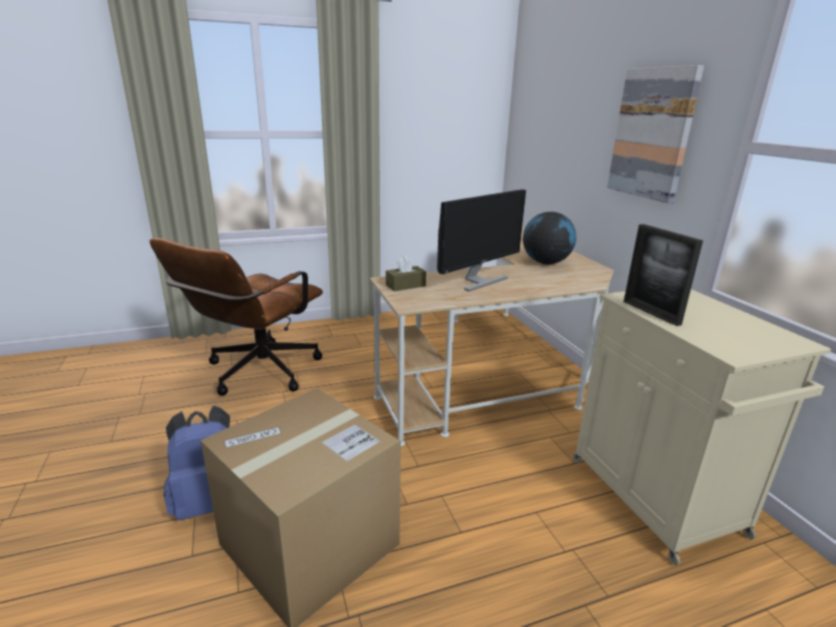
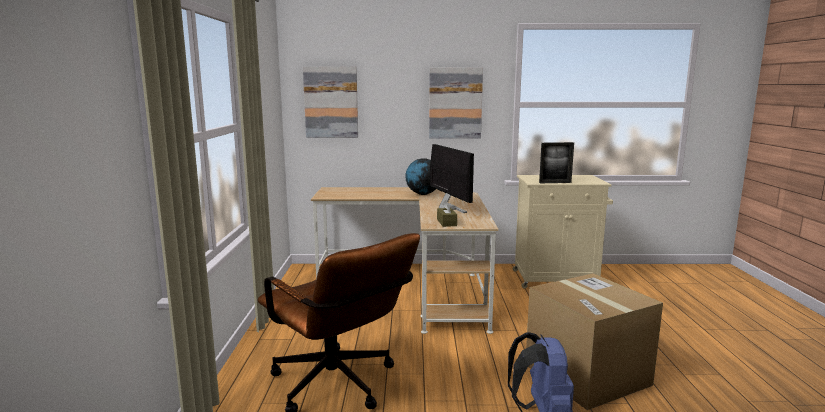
camera: 70 degrees left, 10 degrees down
(537, 121) = (331, 102): none -> picture

